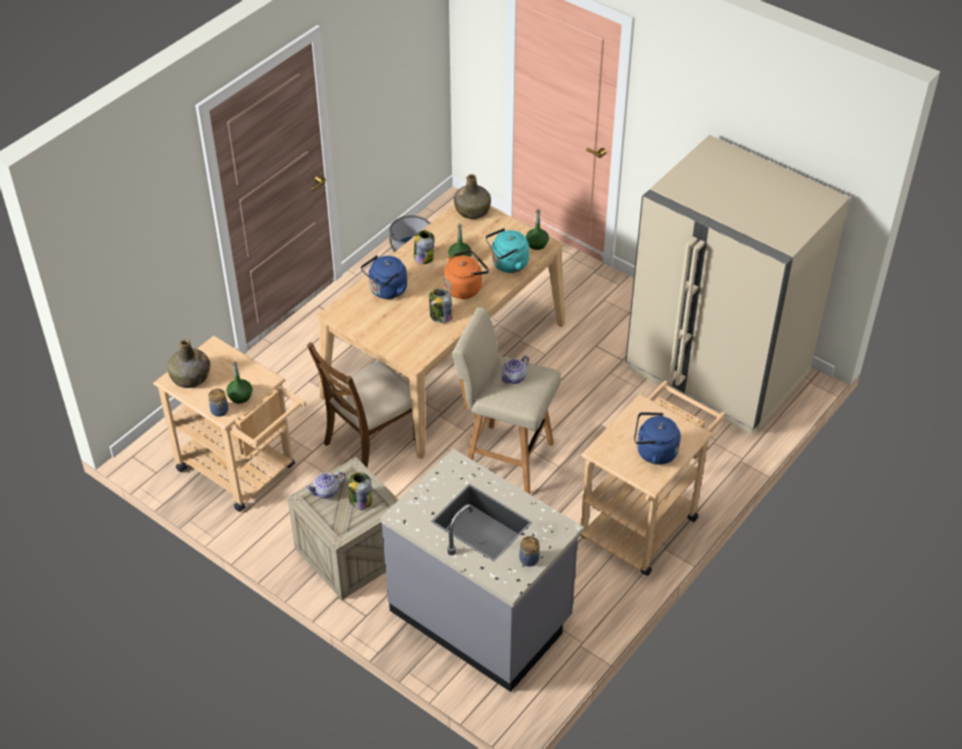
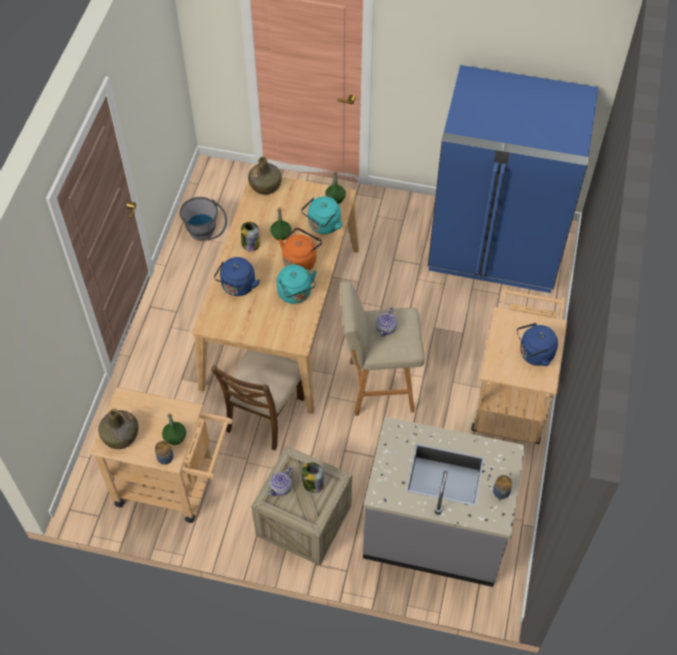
camera: 25 degrees left, 10 degrees up
(440, 316) = (296, 294): jar -> turquoise kettle
(717, 372) = (496, 248): beige fridge -> blue fridge

